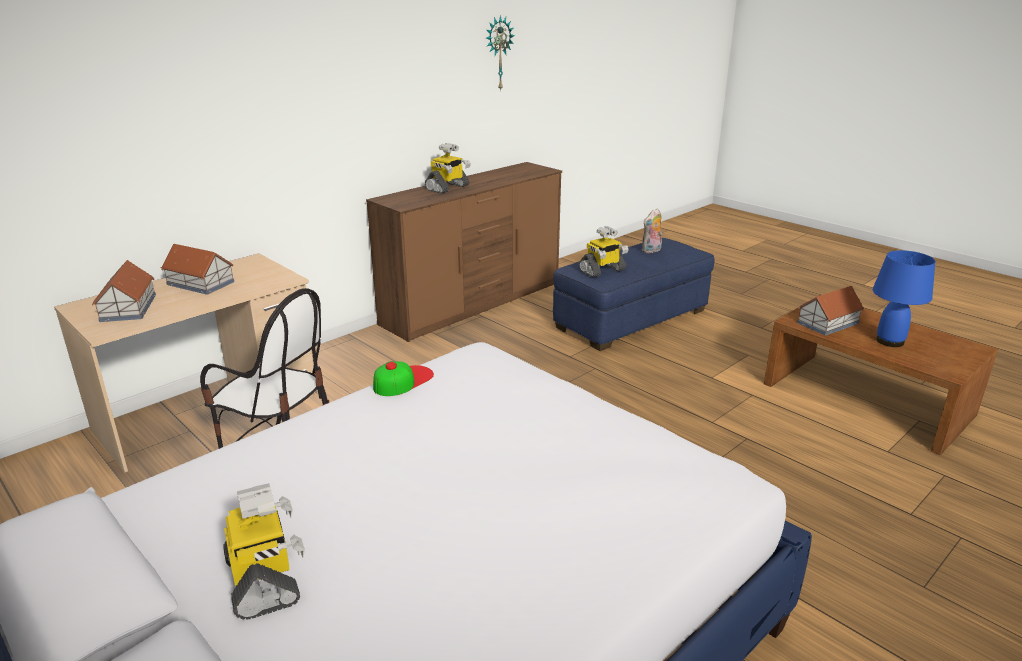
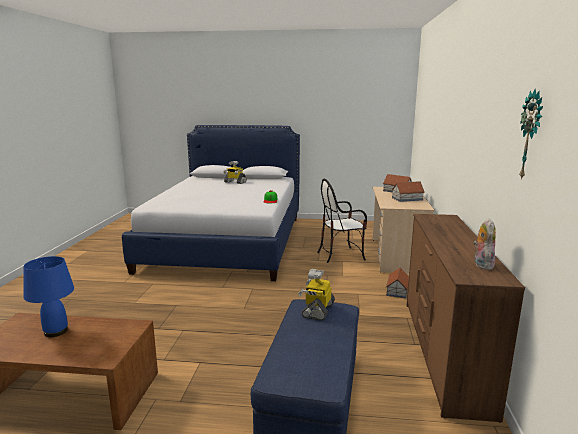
camera: 140 degrees right, 10 degrees down
(448, 188) = (452, 233): toy robot -> none
(651, 251) = (314, 354): plush toy -> plush toy (481, 265)
(828, 323) = (106, 333): toy house -> toy house (397, 290)

